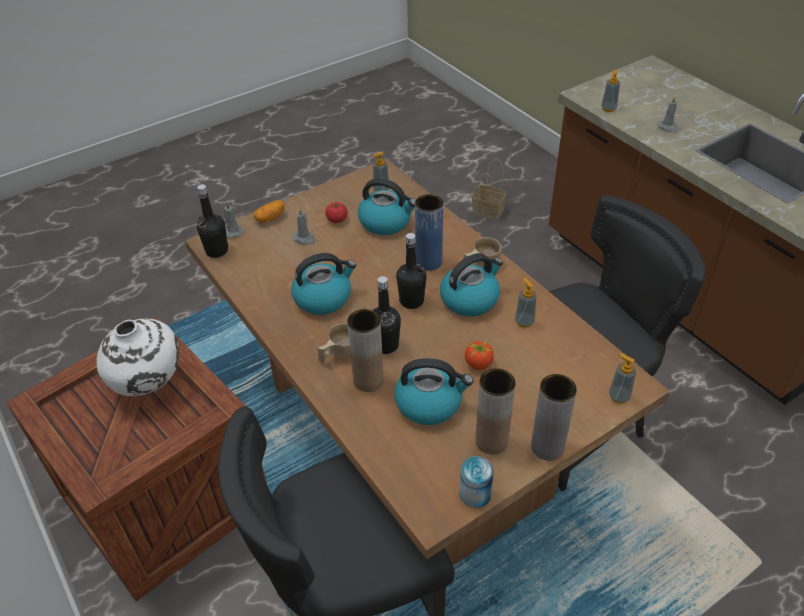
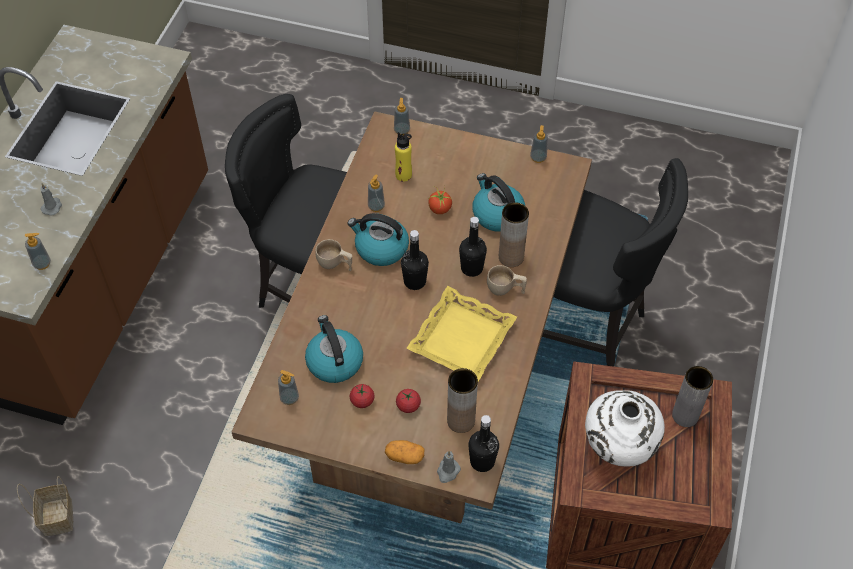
camera: 130 degrees left, 10 degrees up
(305, 239) = (408, 406): grey candle -> tomato
(323, 298) = (462, 339): kettle -> yellow tray
(428, 262) = (361, 298): blue vase -> none
(475, 494) = (538, 157): can -> soap dispenser
(491, 441) = (495, 170): brown vase -> brown vase (461, 420)
(547, 447) = (474, 144): grey vase -> grey vase (685, 415)
(549, 362) = (403, 175): none -> yellow bottle

